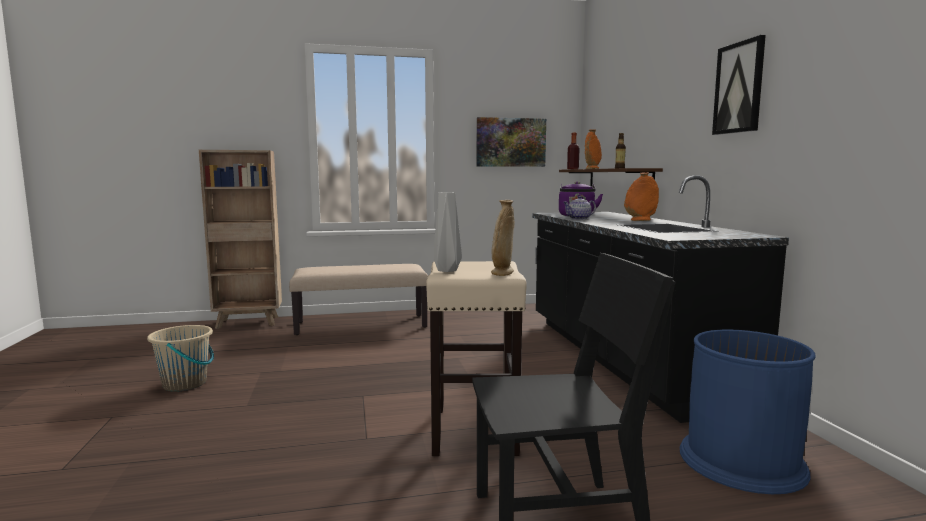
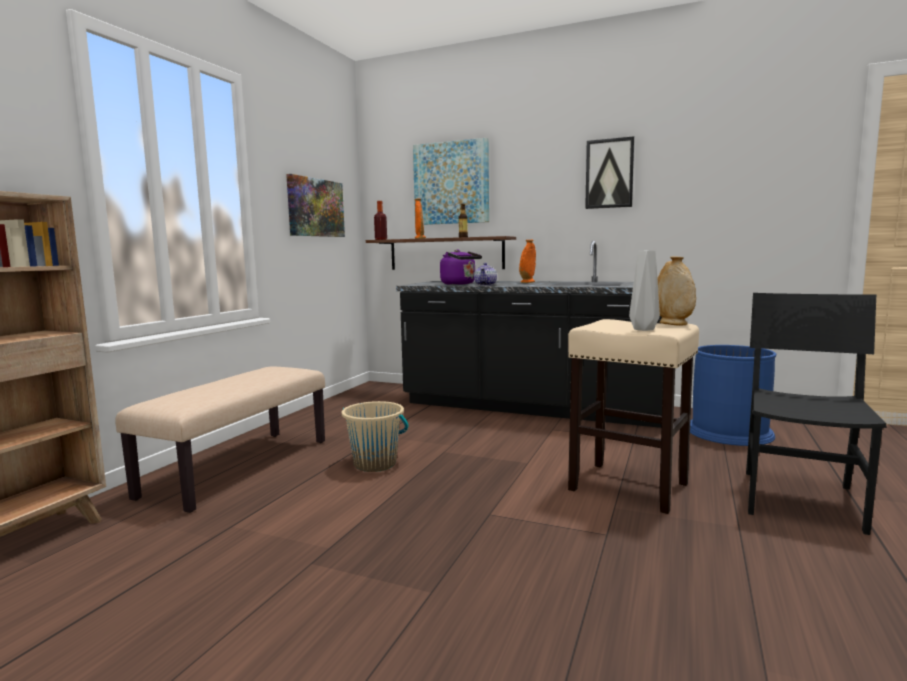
camera: 55 degrees left, 0 degrees up
(185, 384) = (258, 639): beige bucket -> beige bucket (375, 464)
(626, 111) = (451, 183): none -> picture

